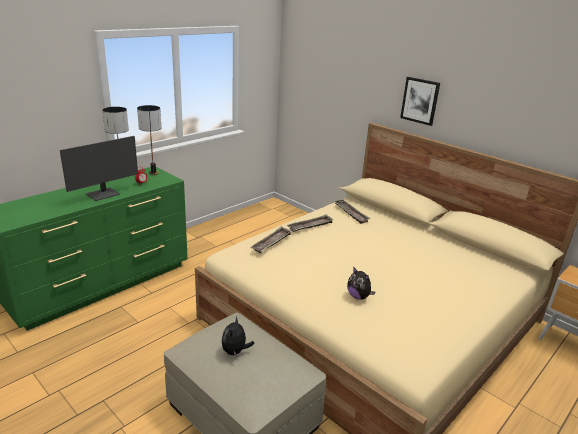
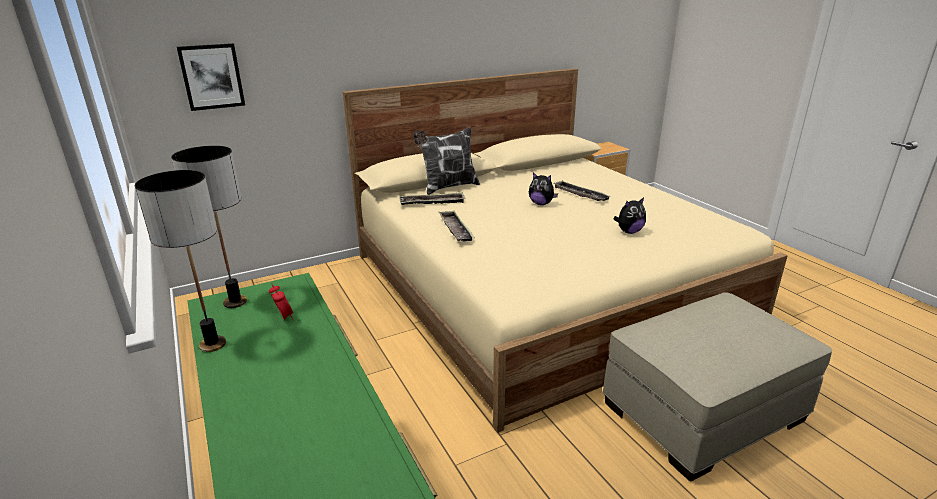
camera: 70 degrees left, 0 degrees up
(103, 194) = (311, 370): monitor -> none
(235, 351) = (714, 335): plush toy -> plush toy (541, 204)
(271, 242) = (499, 257): tray -> tray (580, 194)
(385, 215) = (448, 187): none -> pillow
(420, 100) = (403, 40): picture -> picture (212, 76)

